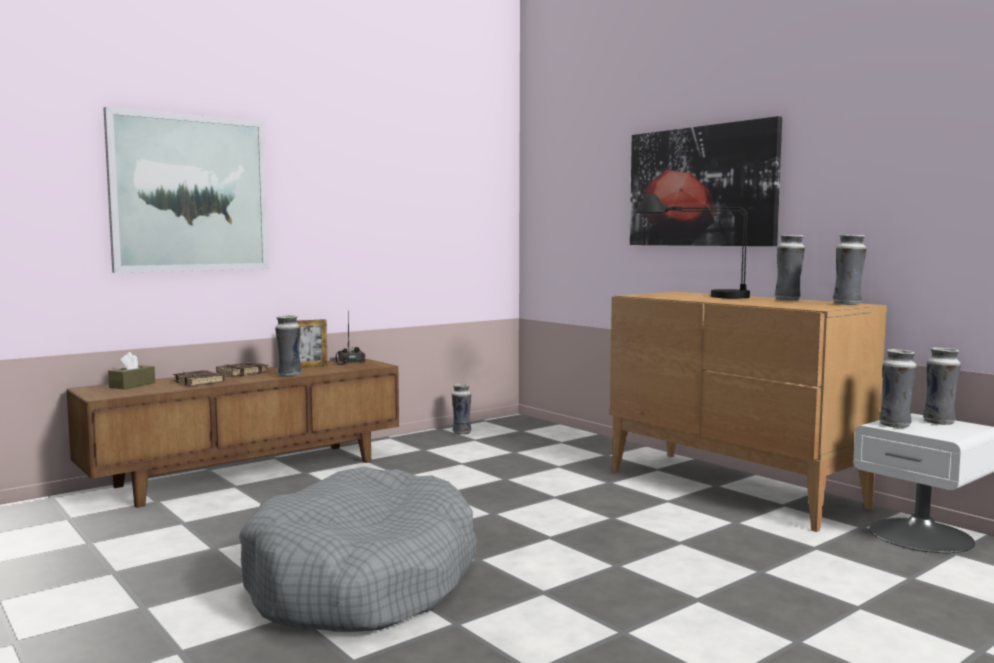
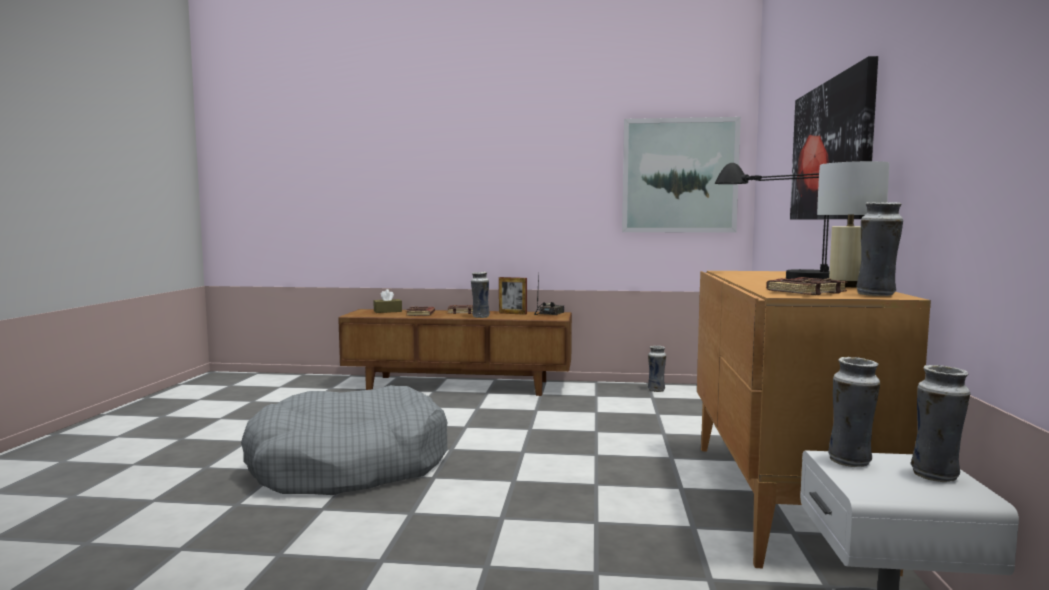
camera: 45 degrees right, 0 degrees up
(190, 193) = (440, 182): picture -> picture (679, 176)
(788, 300) = (846, 285): vase -> white table lamp
(811, 306) = (805, 292): none -> brown book

